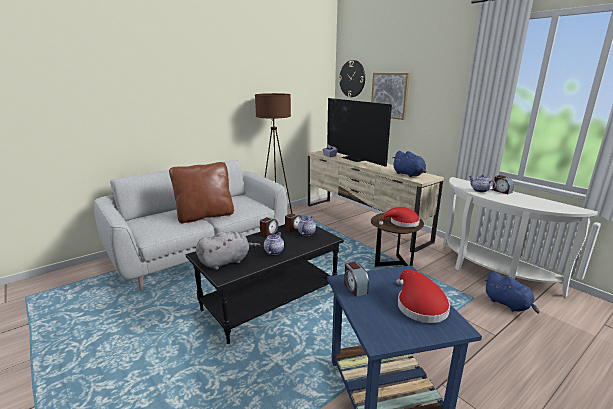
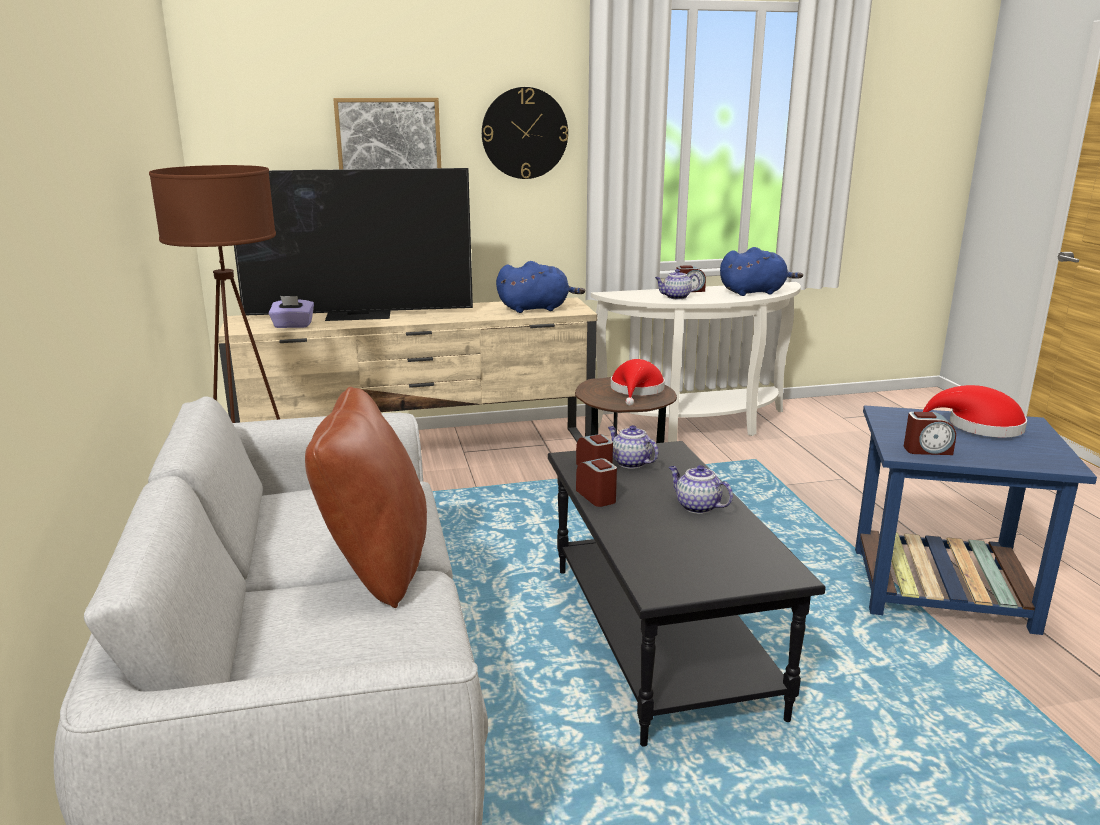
camera: 65 degrees left, 0 degrees up
(227, 261) = (716, 561): grey plush toy -> none
(352, 78) = (253, 114): wall clock -> wall clock (524, 133)
(508, 304) = (781, 446): blue plush toy -> blue plush toy (755, 292)

